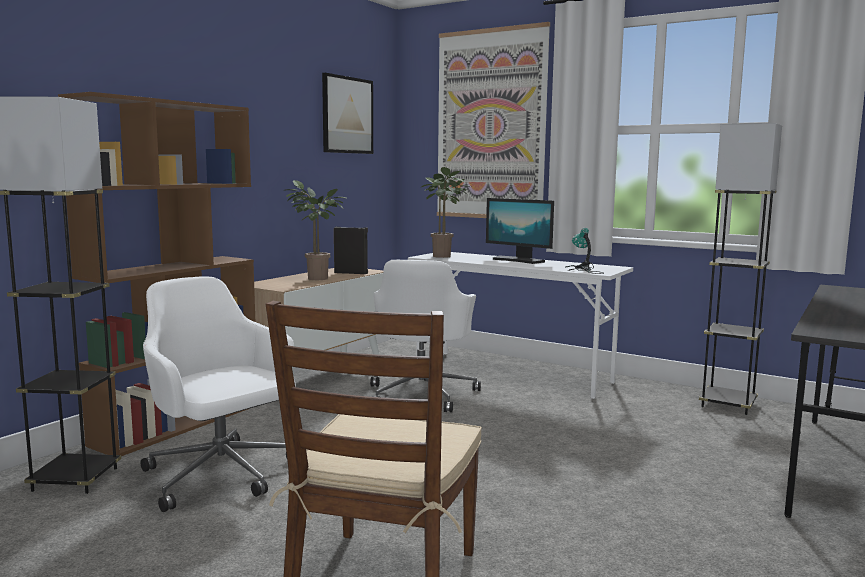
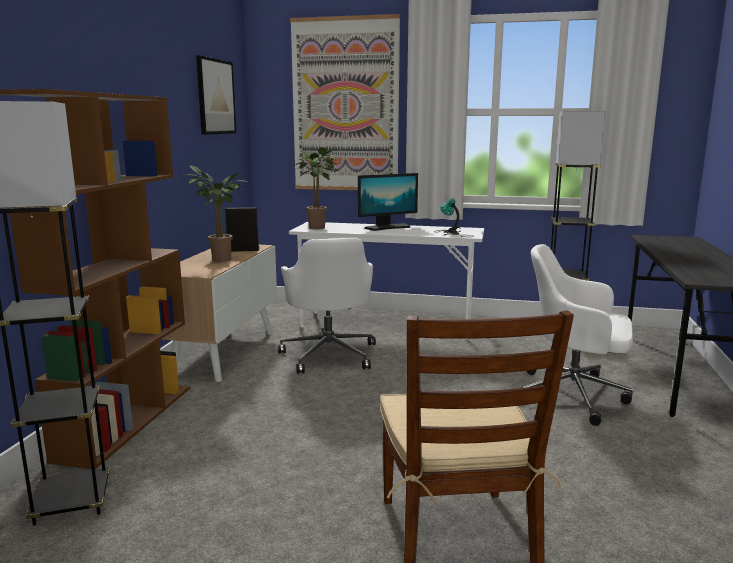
camera: 20 degrees left, 5 degrees up
(222, 475) = (221, 467): white office chair -> white office chair (574, 395)
(518, 260) = (387, 227): monitor -> monitor turned 45 degrees counterclockwise

